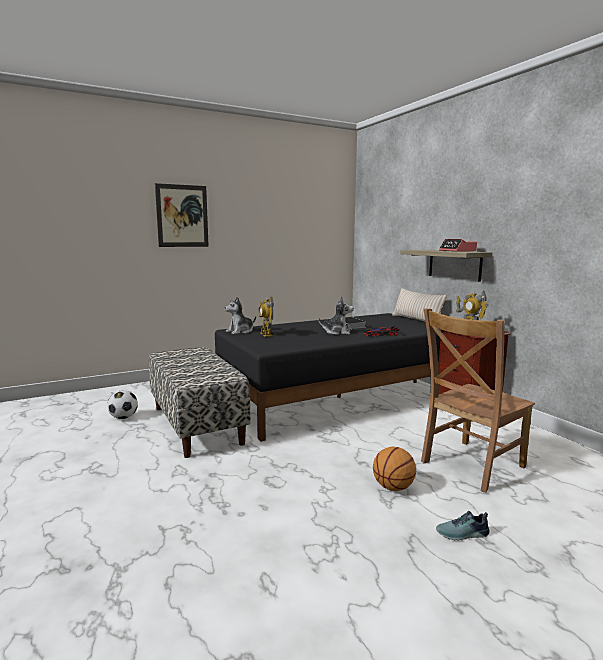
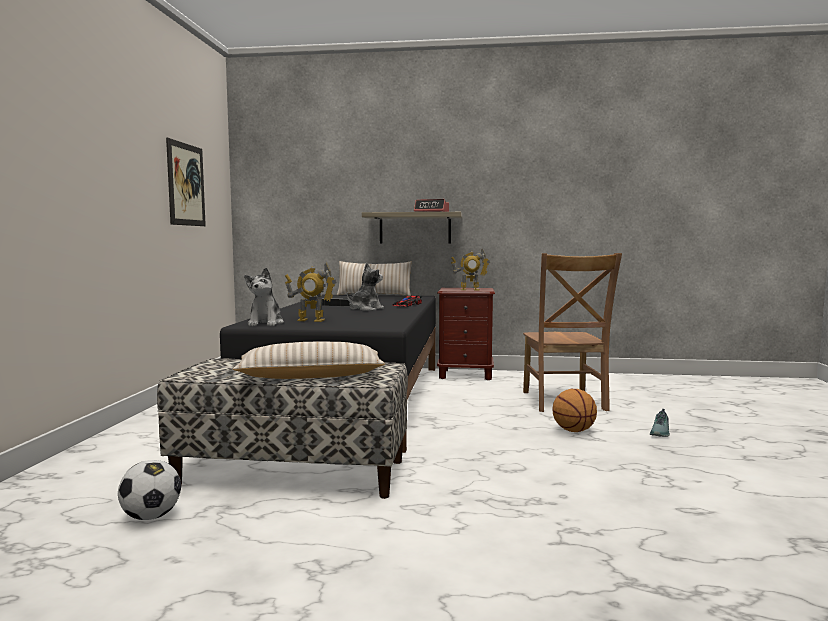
camera: 55 degrees left, 5 degrees down
(182, 216) = (60, 134): picture -> picture (186, 184)
(186, 370) = (311, 376): none -> beige pillow

